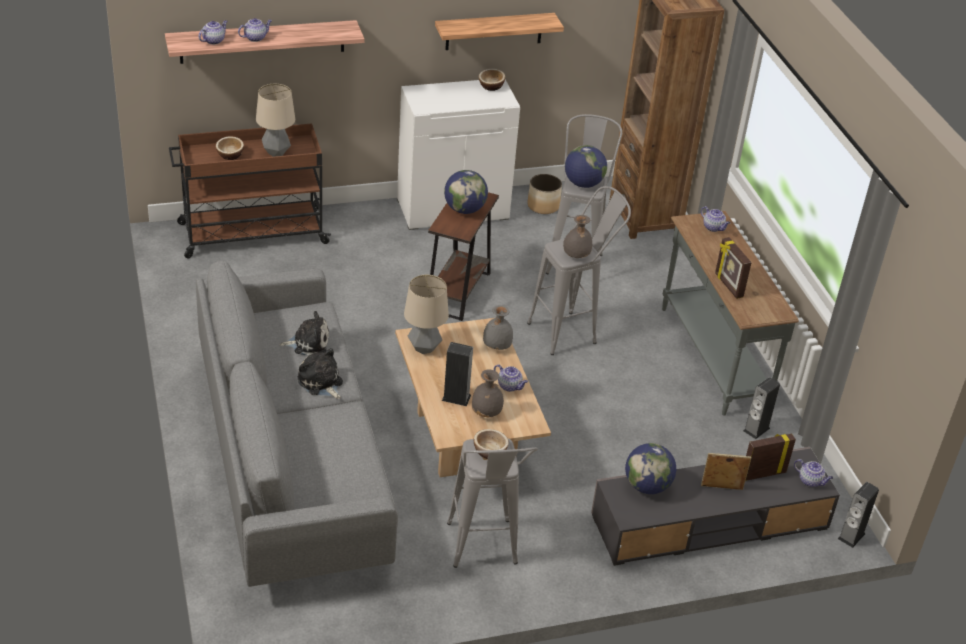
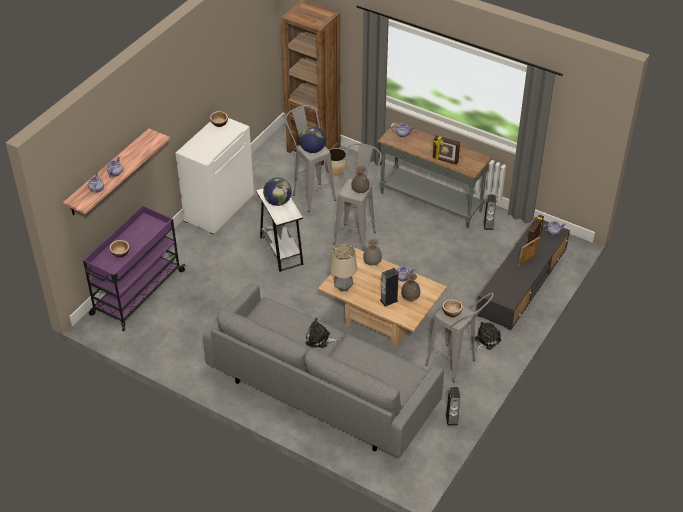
camera: 40 degrees left, 5 degrees up
(251, 233) = (137, 293): brown cart -> purple cart
(276, 152) = (141, 234): table lamp -> none
(308, 343) = (286, 324): plush toy -> plush toy (486, 340)
(458, 292) = (281, 250): brown side table -> white side table
(494, 31) = (208, 90): shelf -> none
(543, 205) = (259, 175): planter -> planter (335, 168)
(647, 486) = (499, 282): globe -> none
(851, 536) = (577, 246): speaker -> speaker (451, 419)

